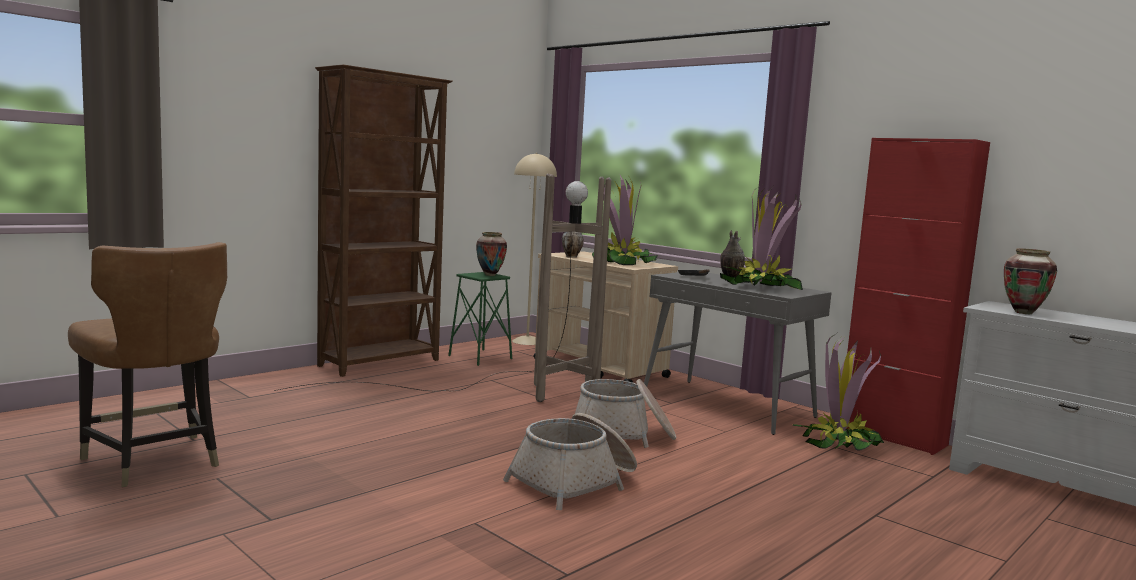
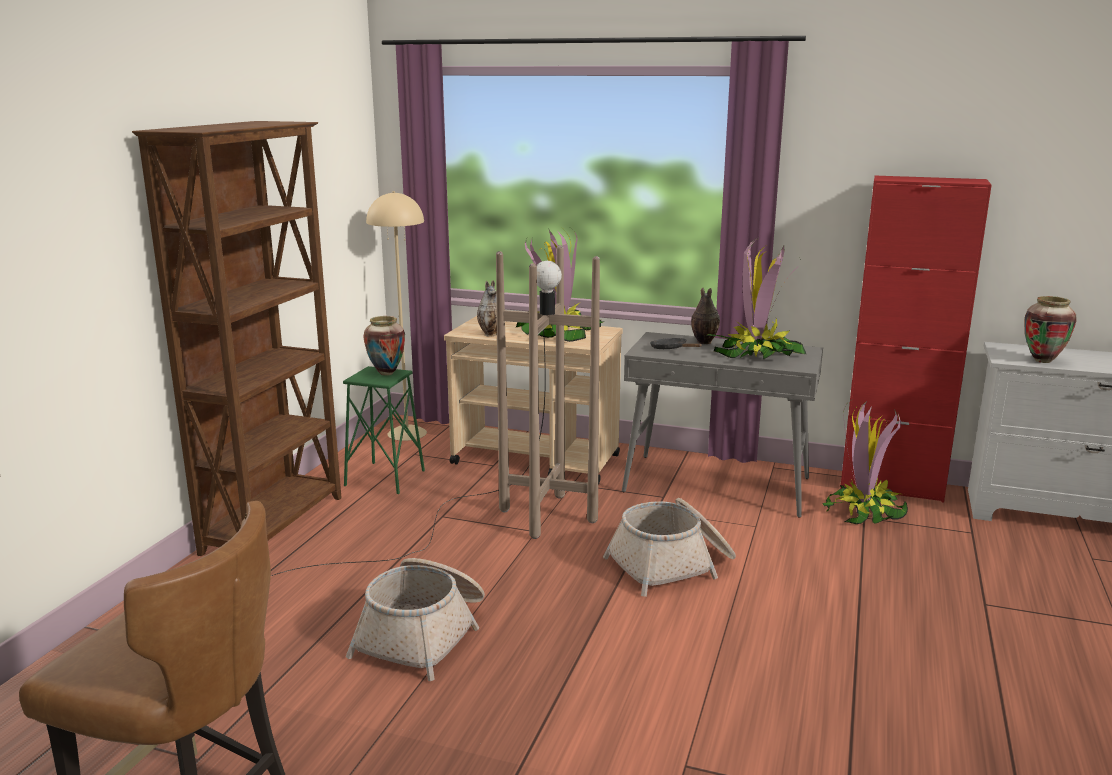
camera: 25 degrees left, 10 degrees up
(575, 482) = (708, 659): basket -> basket (424, 634)

